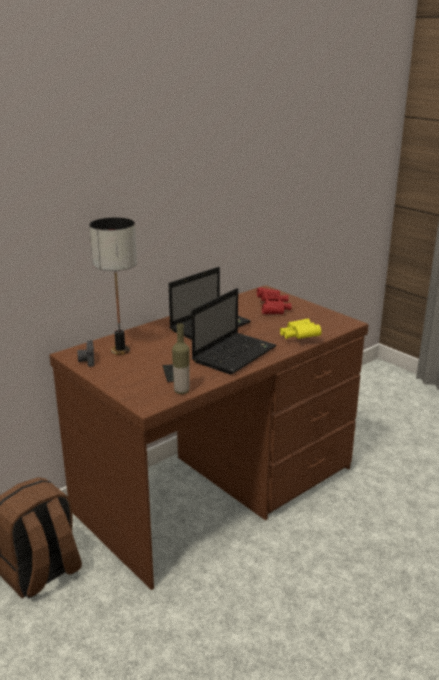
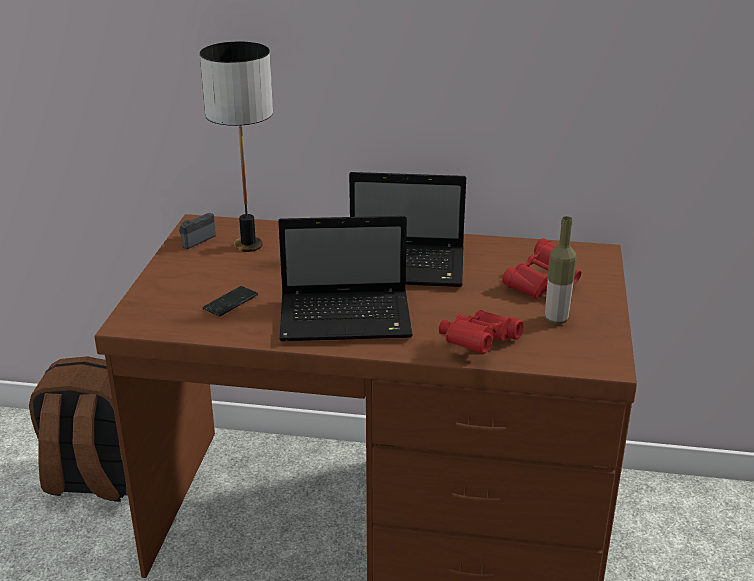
camera: 50 degrees right, 5 degrees up
(181, 391) = (191, 328): bottle -> bottle (556, 319)
(299, 337) = (477, 344): yellow binoculars -> red binoculars

